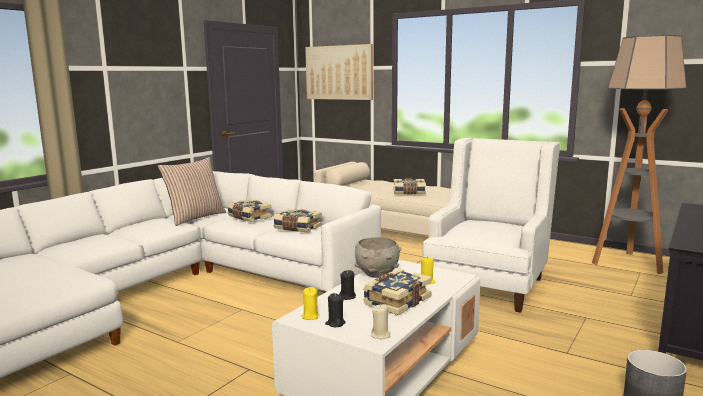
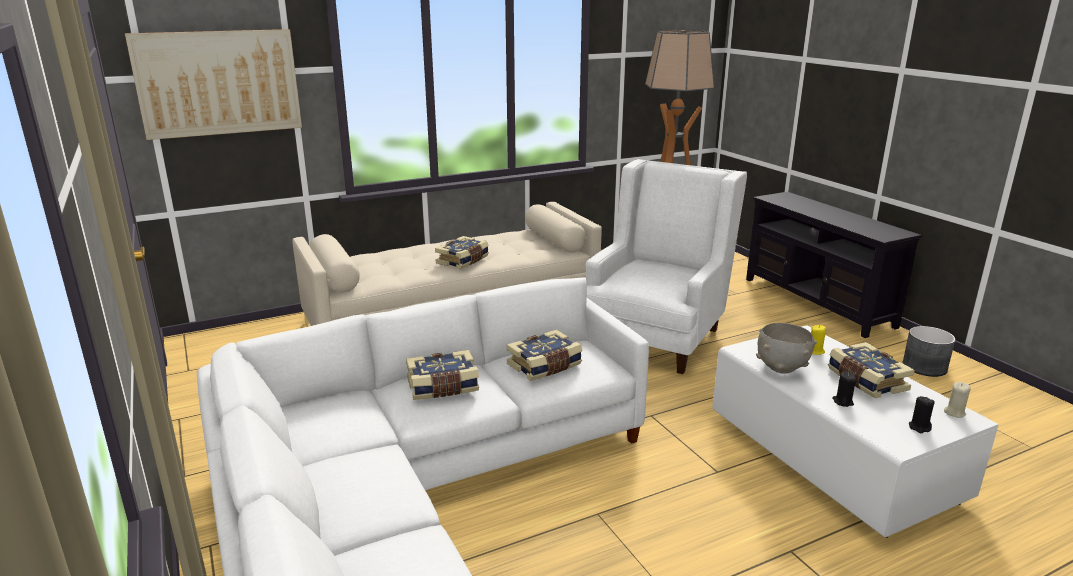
camera: 60 degrees left, 10 degrees up
(195, 217) = (355, 434): pillow -> none
(310, 316) = (895, 436): yellow candle -> none
(488, 283) = (656, 334): white armchair -> white armchair turned 60 degrees clockwise

